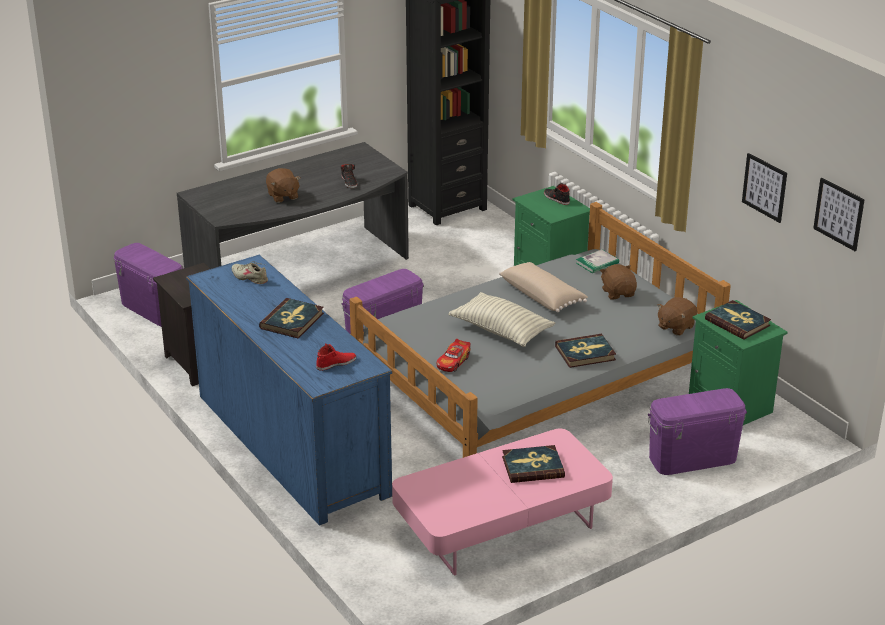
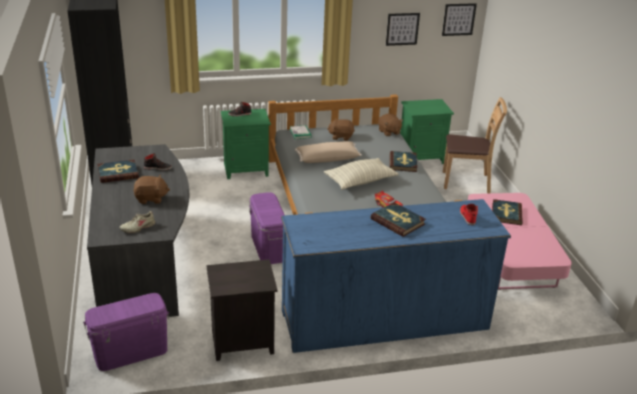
camera: 70 degrees left, 0 degrees up
(250, 277) = (318, 226): beige shoe -> beige shoe (138, 227)
(692, 458) = (466, 182): purple storage box -> brown chair
(737, 322) = (426, 107): book -> book (118, 173)

